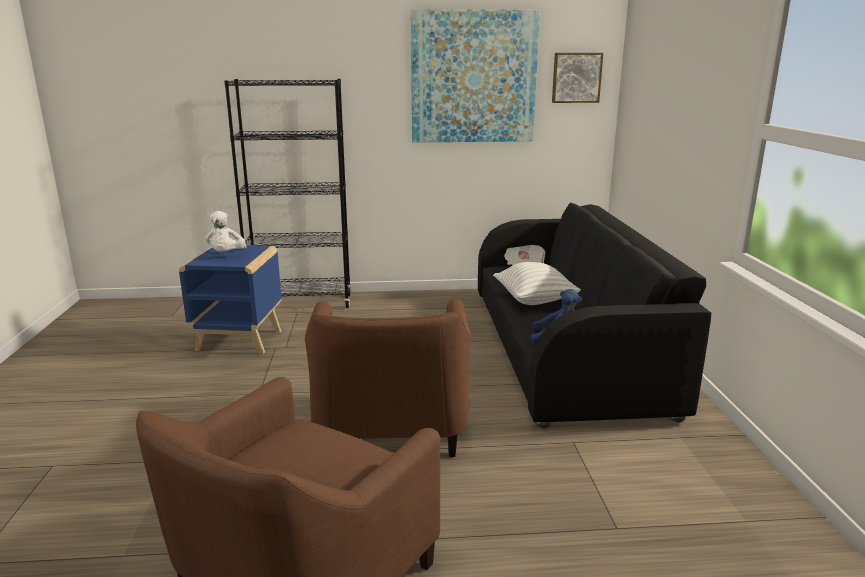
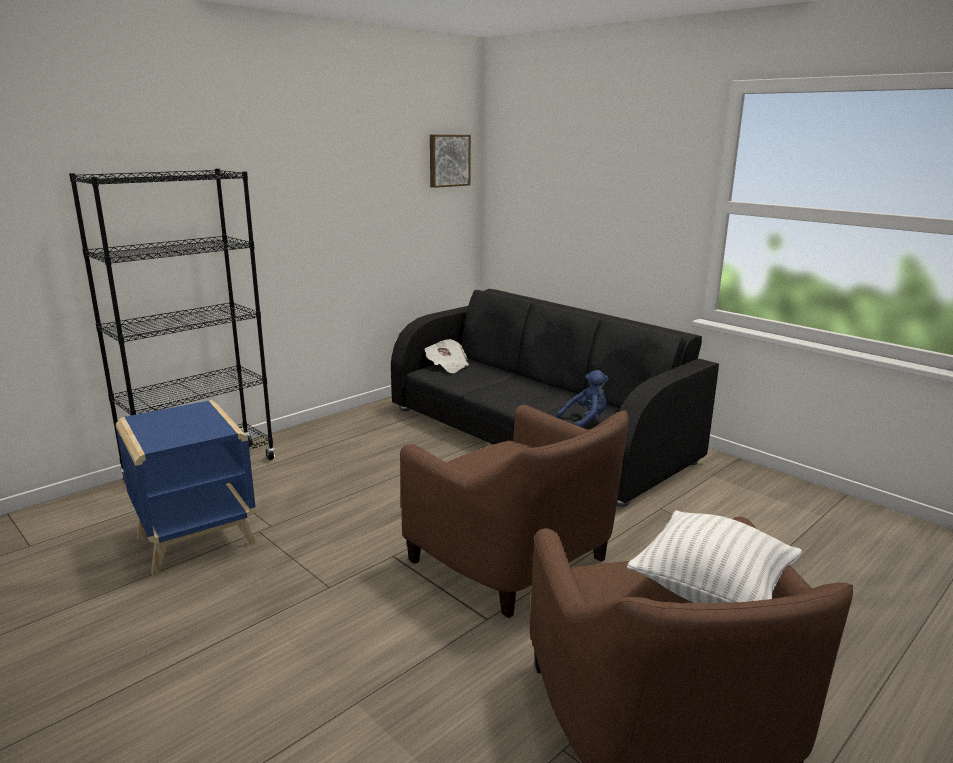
camera: 40 degrees left, 0 degrees up
(226, 255) = (176, 426): white plush toy -> none
(473, 77) = (359, 162): picture -> none
(534, 300) = (510, 393): white pillow -> white pillow (711, 591)

